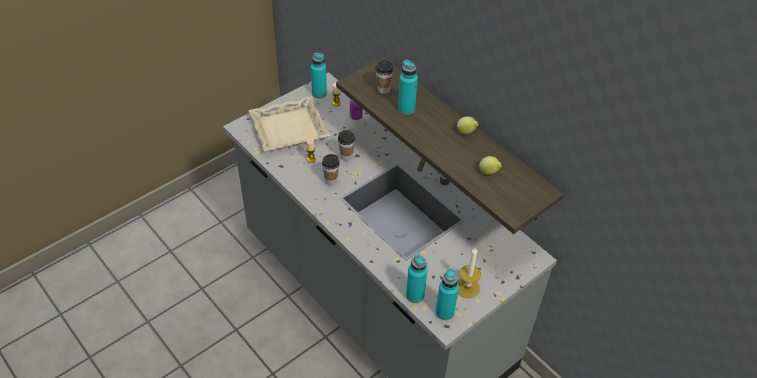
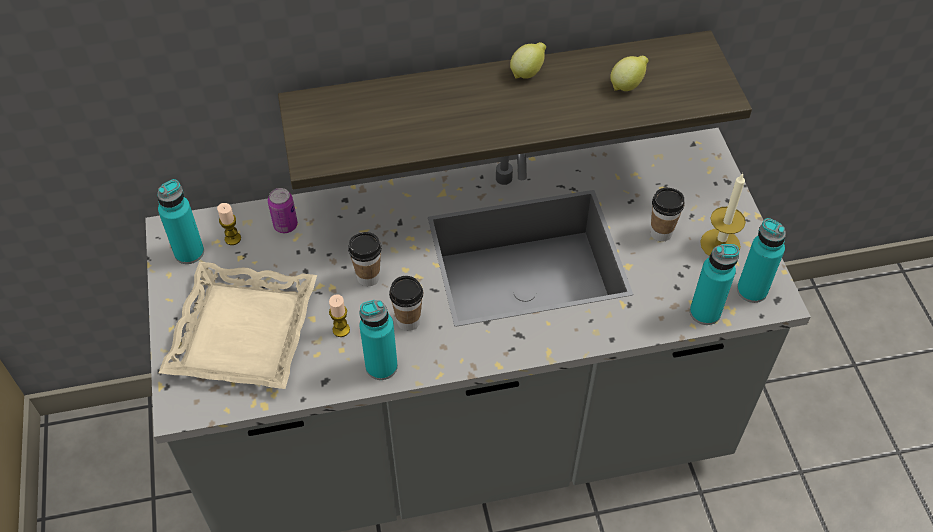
camera: 60 degrees left, 5 degrees up
(383, 89) = (360, 127): cup -> cup (661, 233)
(406, 109) = (427, 118): turquoise bottle -> turquoise bottle (381, 366)

